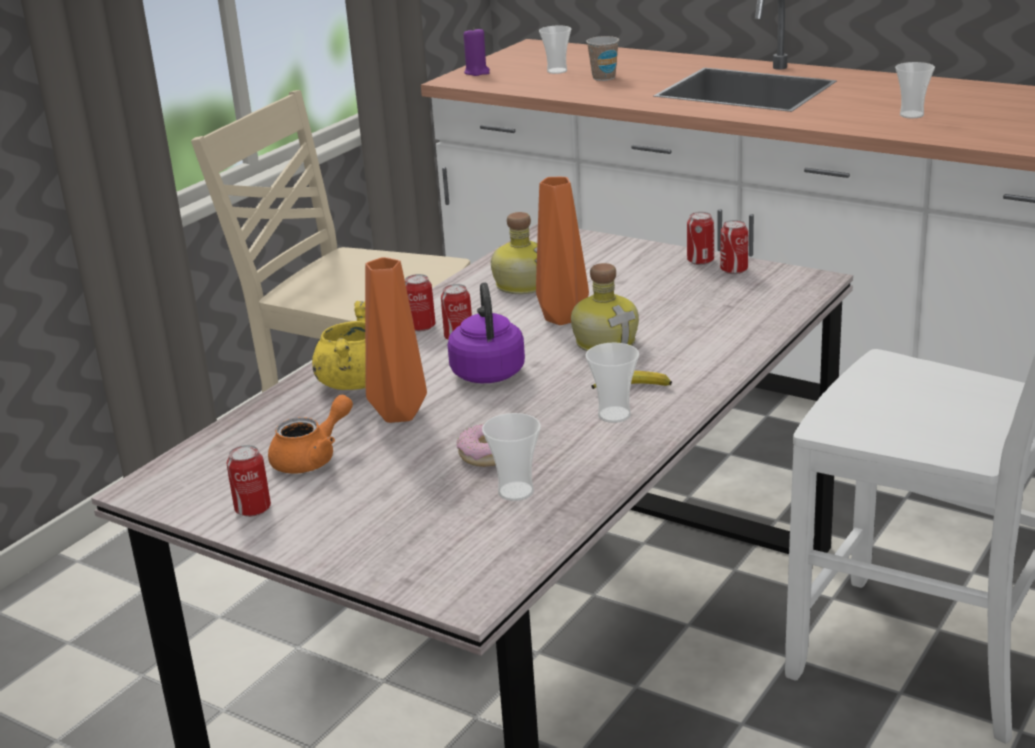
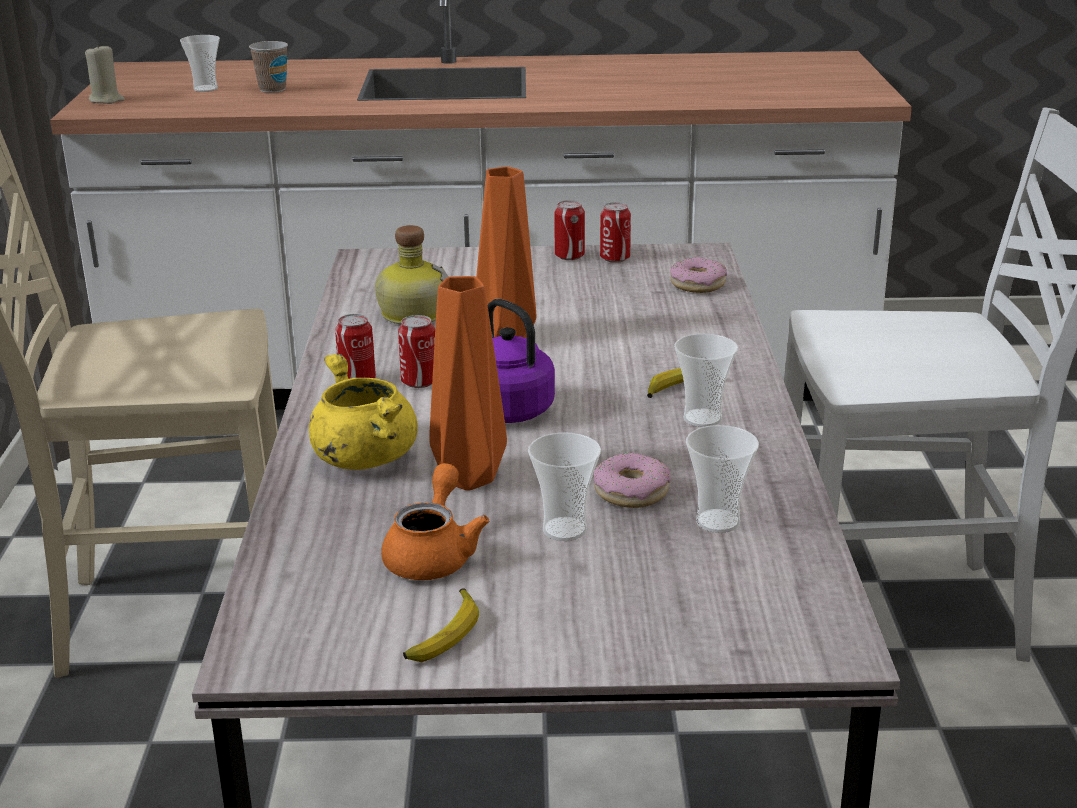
camera: 35 degrees left, 0 degrees up
(253, 509) = (443, 635): can -> banana
(477, 72) = (106, 100): purple candle -> beige candle
(606, 341) = (588, 350): bottle -> none
(769, 306) = (698, 284): none -> donut
(911, 115) = (645, 87): cup -> cup (564, 529)

